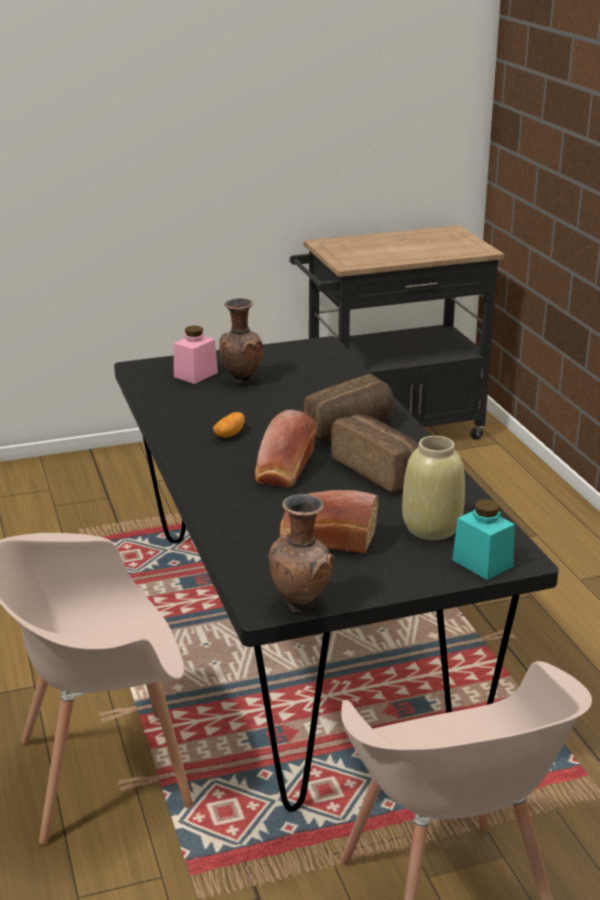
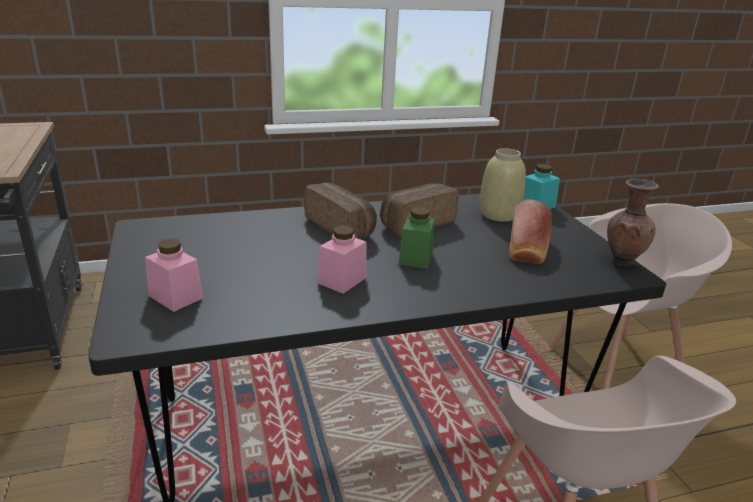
camera: 90 degrees left, 0 degrees up
(230, 434) = (342, 280): potato -> pink jar
(241, 381) = (209, 271): brown vase -> none
(284, 469) = (416, 258): bread -> green jar

